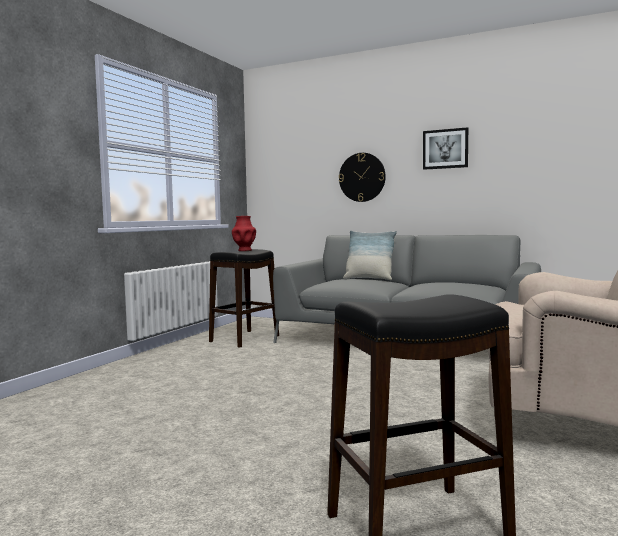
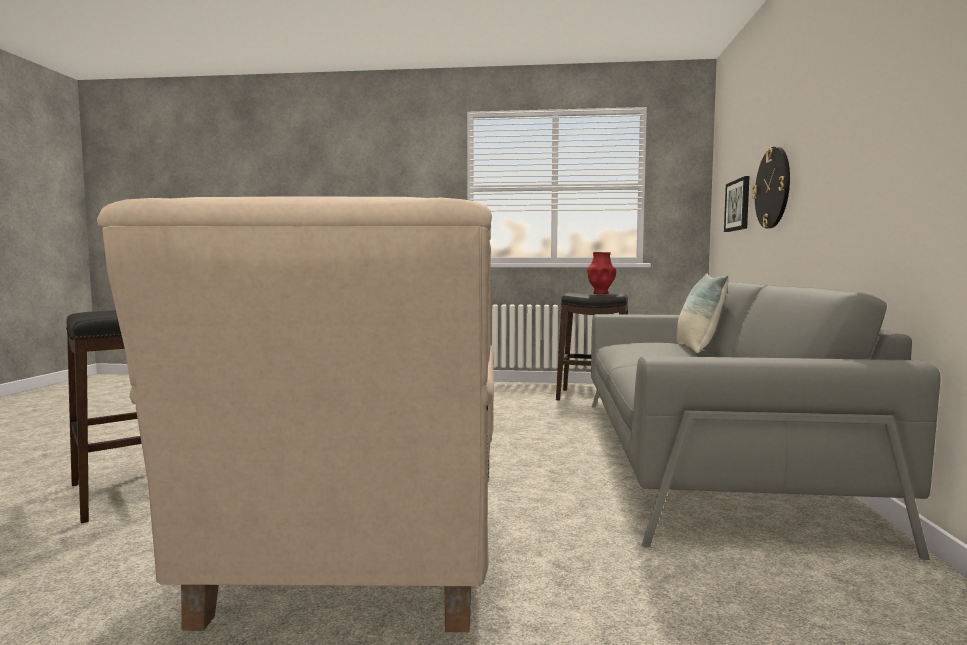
camera: 70 degrees right, 0 degrees up
(445, 149) = (844, 116): picture -> picture (738, 205)

